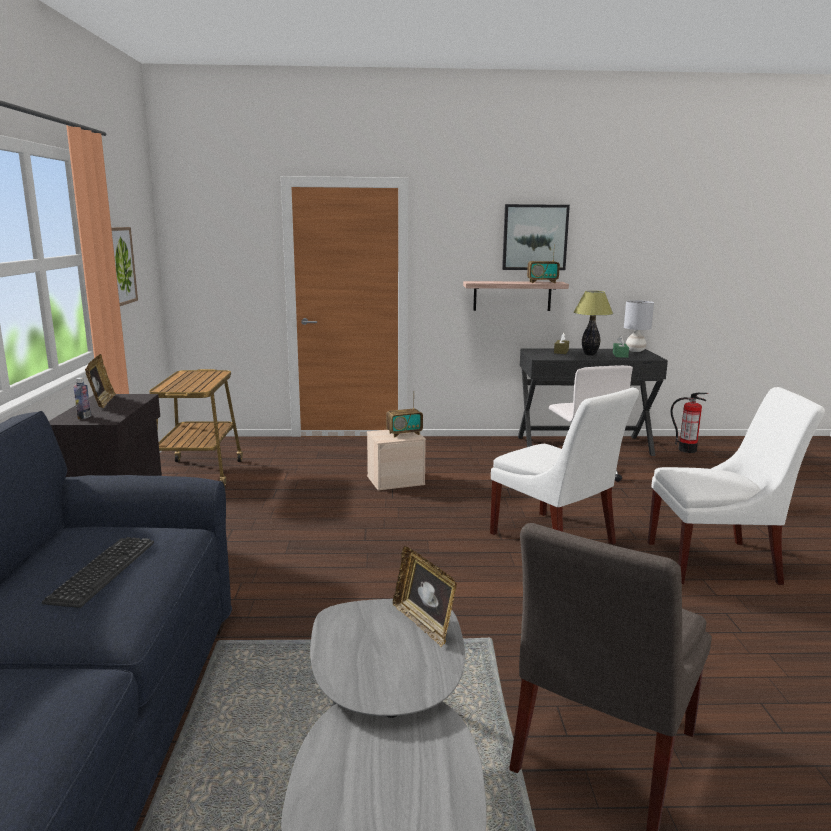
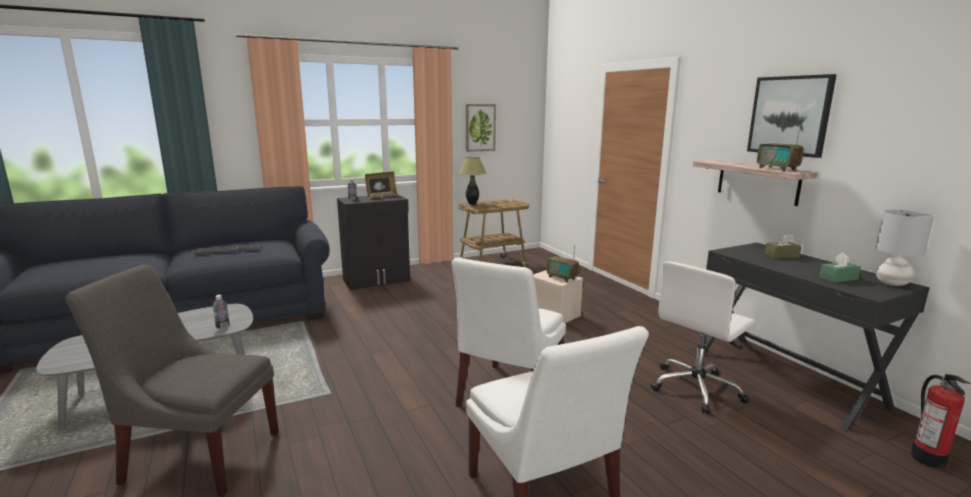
camera: 65 degrees right, 0 degrees up
(424, 623) = (223, 326): picture frame -> bottle
(590, 354) = (800, 266): table lamp -> table lamp (472, 203)

